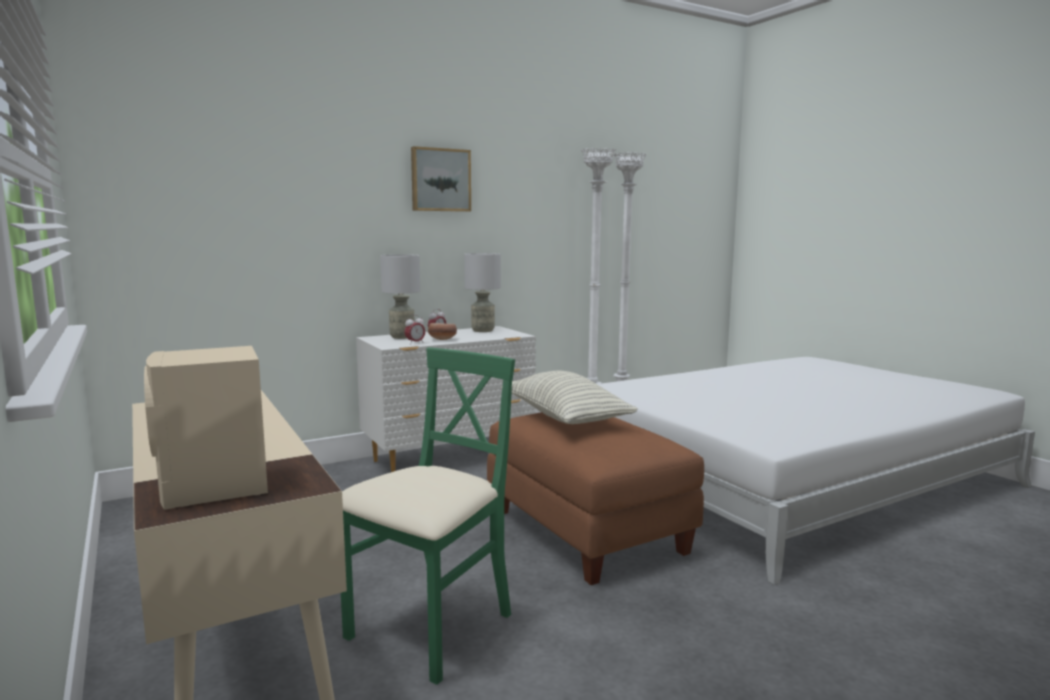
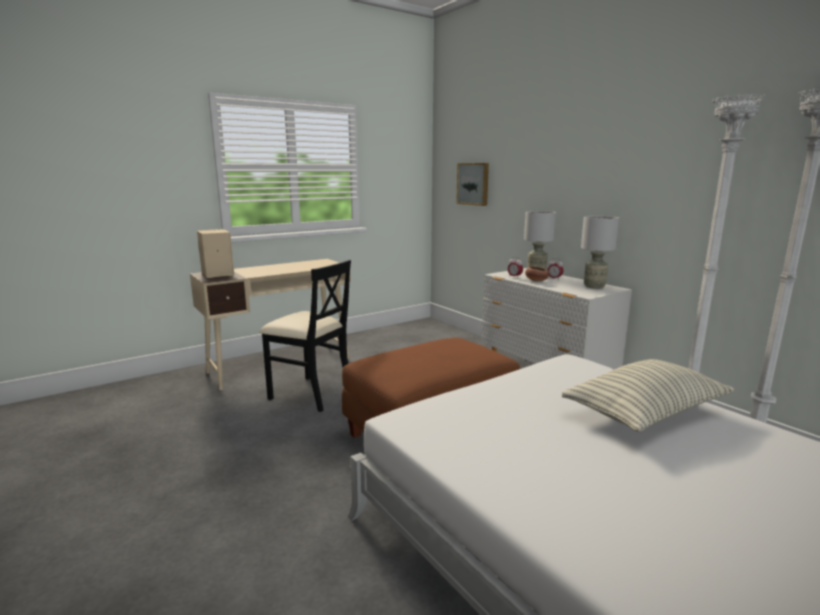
camera: 85 degrees right, 5 degrees up
(431, 629) = (311, 394): green chair -> black chair
(440, 180) = (599, 149): picture -> picture (473, 184)
(564, 418) = (453, 348): pillow -> pillow (645, 413)

